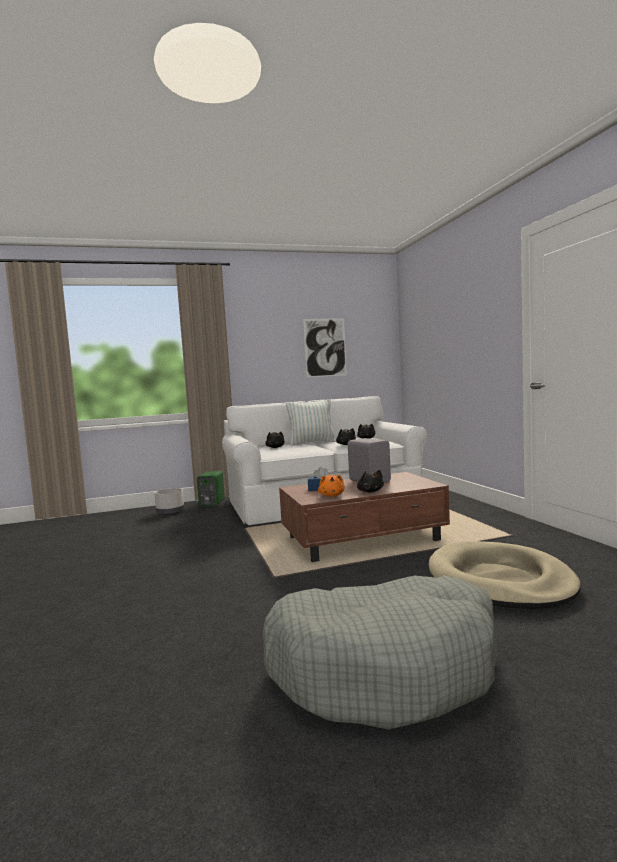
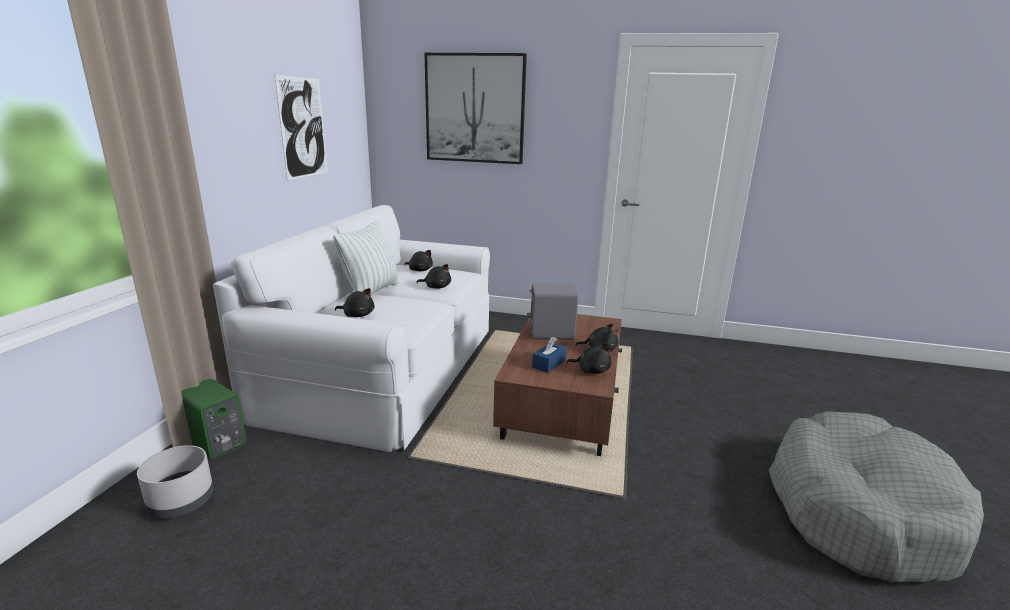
camera: 60 degrees left, 15 degrees up
(331, 496) = (591, 370): orange plush toy -> black plush toy
(443, 320) = (475, 109): none -> picture
(499, 580) = (720, 394): beige dog bed -> none

